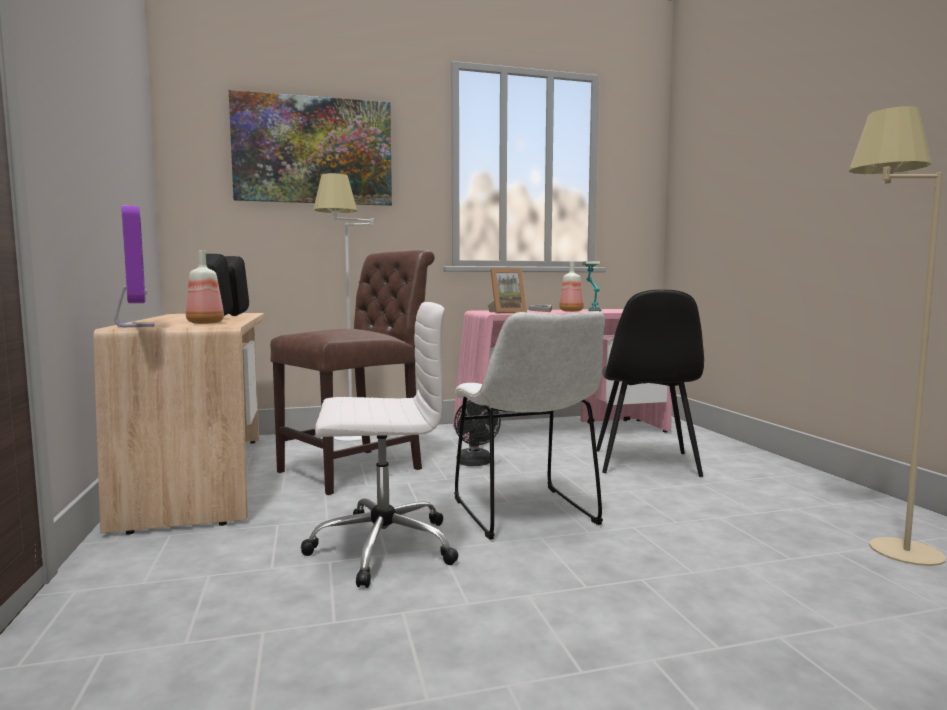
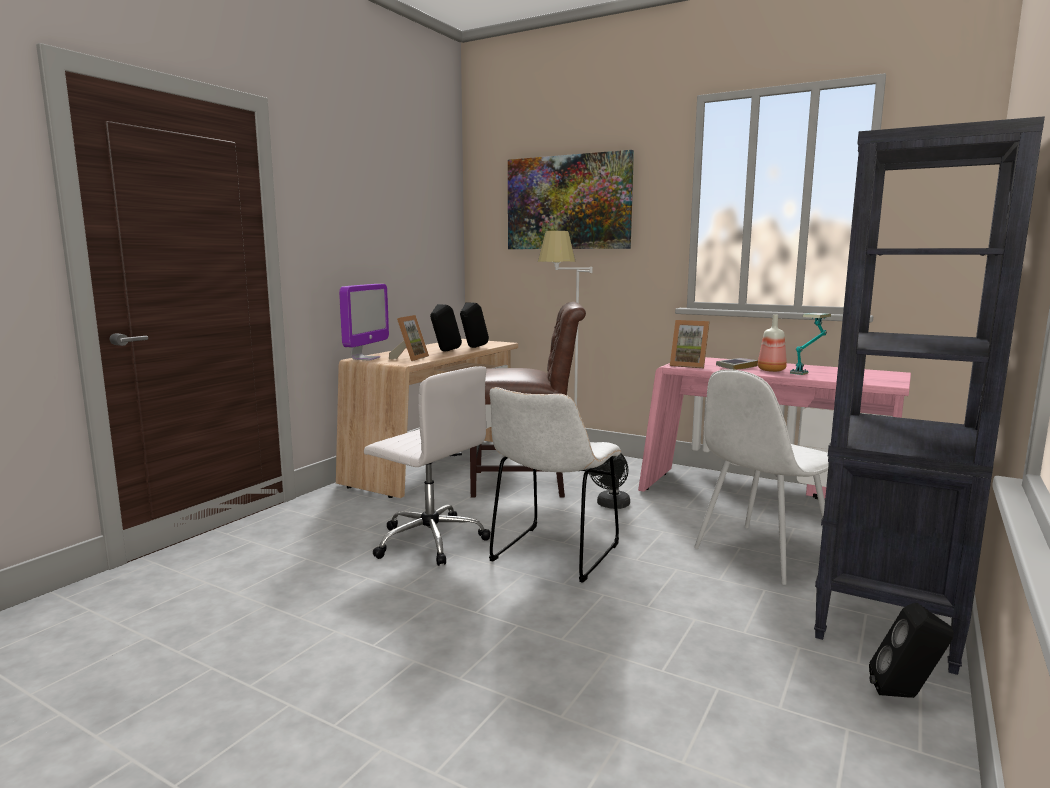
camera: 45 degrees right, 5 degrees up
(204, 323) = (410, 358): bottle -> picture frame
(646, 464) = (760, 554): black chair -> white chair
(782, 476) = (886, 619): none -> black bookcase
(879, 540) = (798, 704): beige floor lamp -> none
(887, 511) = (905, 696): none -> black speaker

